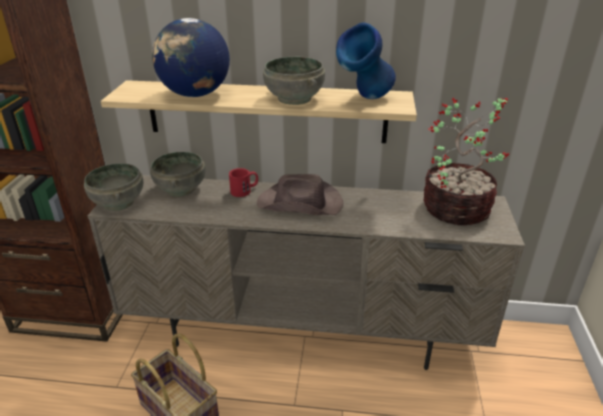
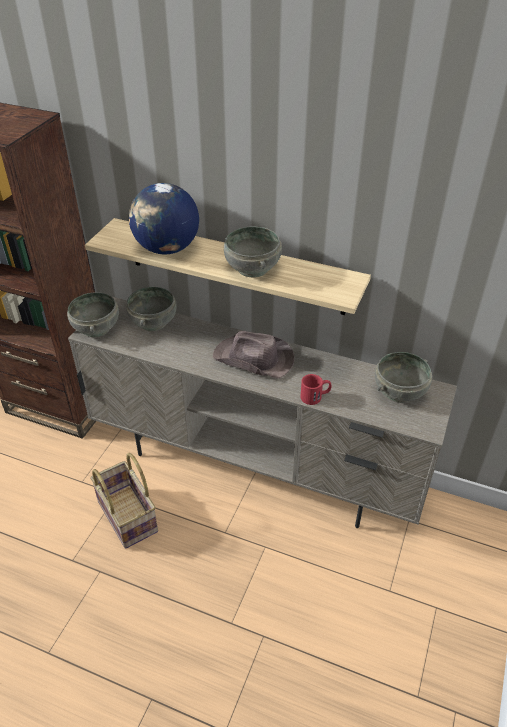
camera: 15 degrees right, 10 degrees up
(245, 190) = (209, 334): red mug -> red mug (315, 396)
(364, 100) = (316, 280): blue vase -> none
(457, 209) = (400, 392): potted plant -> grey bowl

